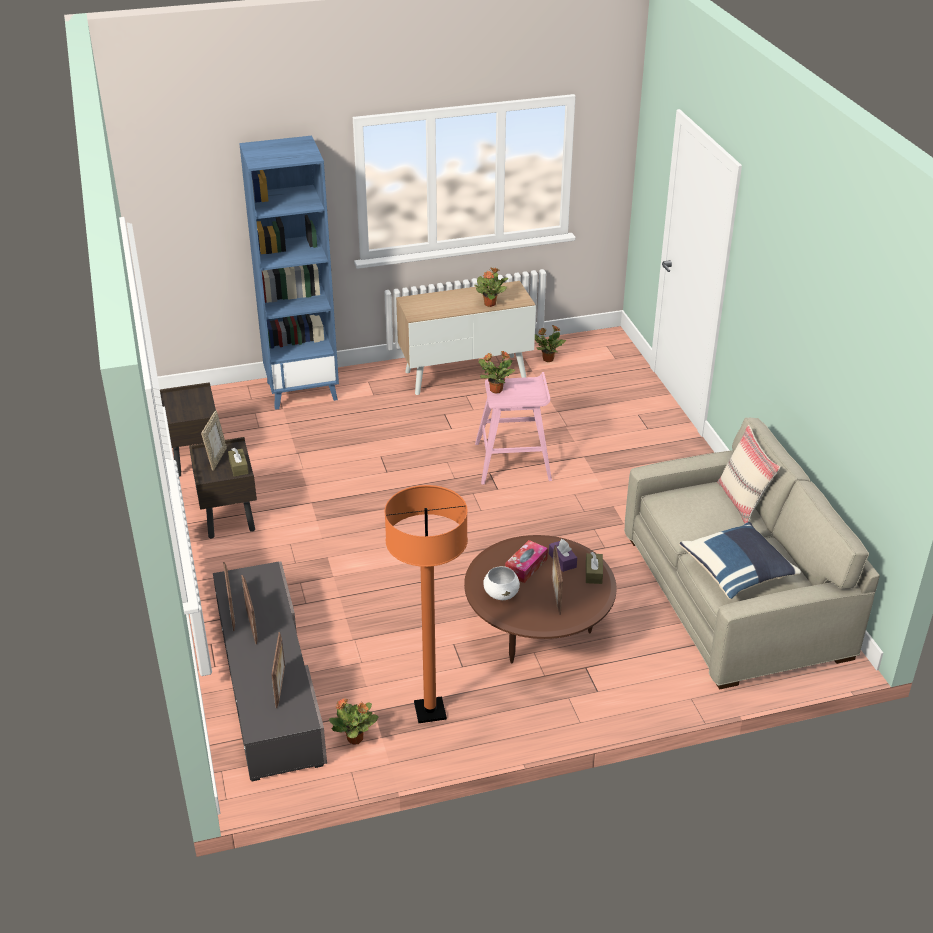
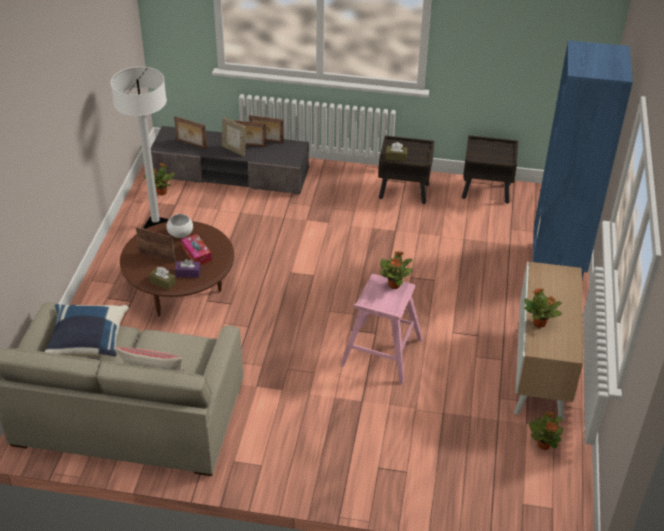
camera: 115 degrees right, 5 degrees up
(217, 459) = (412, 150): picture frame -> picture frame (234, 150)
(430, 711) = (156, 224): orange floor lamp -> white floor lamp

